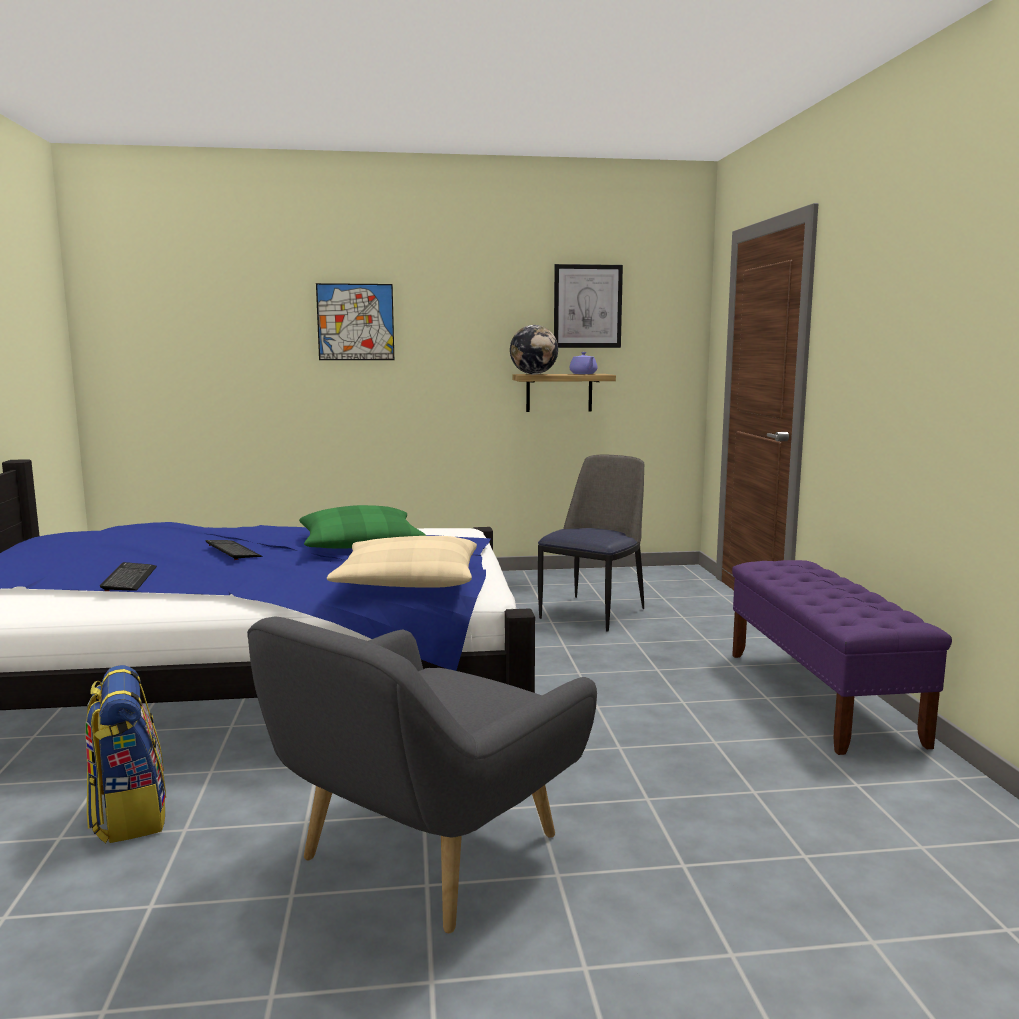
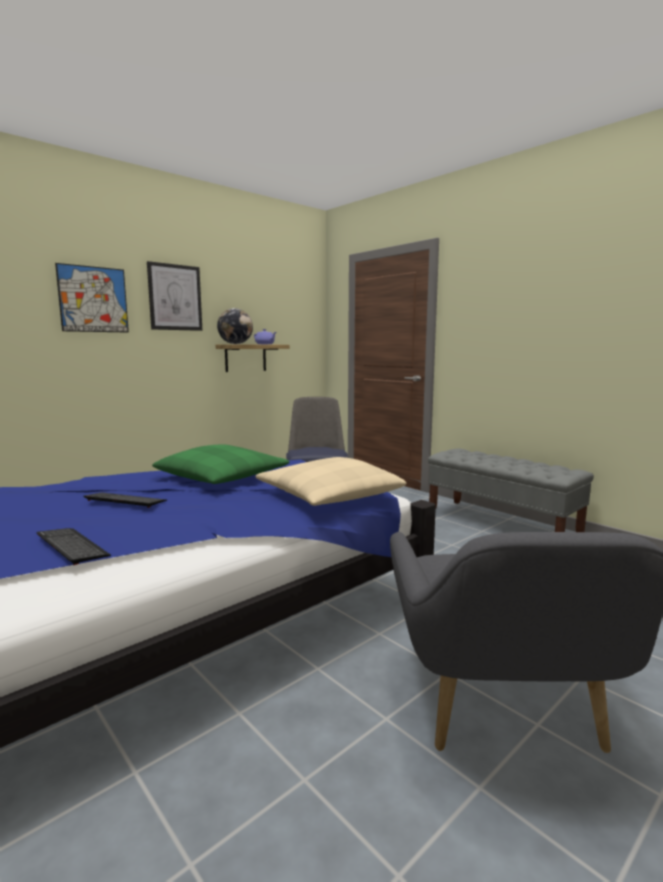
camera: 35 degrees left, 0 degrees up
(129, 815) = (228, 795): backpack -> none
(587, 306) = (260, 298): picture -> picture (175, 297)
(820, 696) = (501, 523): purple bench -> grey bench

